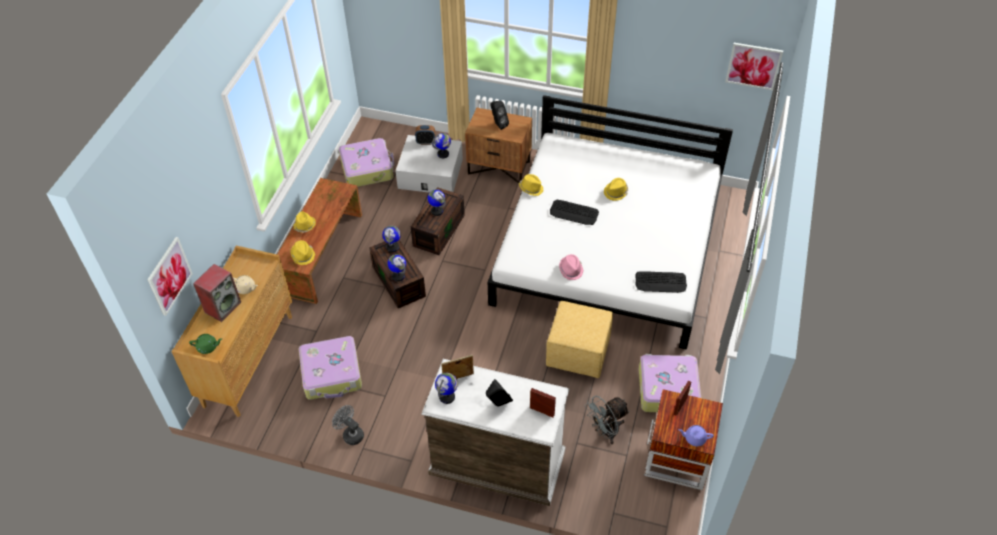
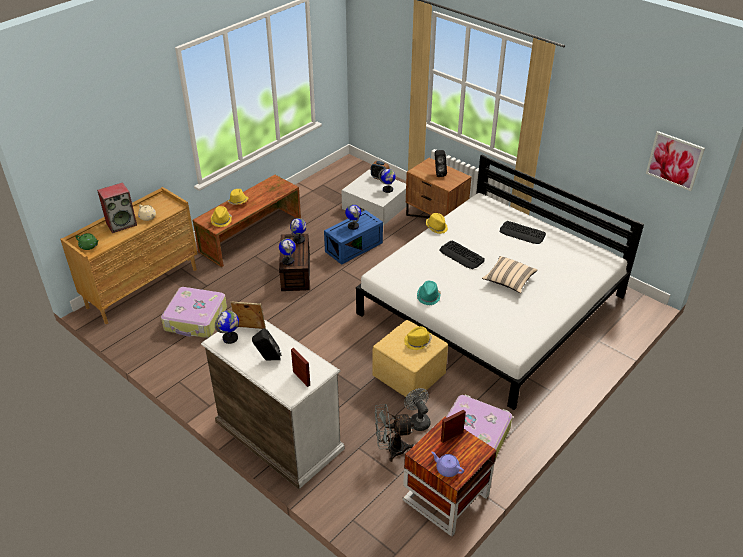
camera: 25 degrees right, 10 degrees down
(169, 276) = (74, 172): picture -> none
(350, 434) = (177, 367): grey fan -> grey fan (418, 420)
(367, 168) = (328, 189): suitcase -> none
(438, 229) = (354, 246): brown storage box -> blue storage box
(571, 270) = (428, 296): pink hat -> turquoise hat
(616, 192) = (511, 251): yellow hat -> yellow hat (418, 342)
(632, 225) = (508, 281): none -> beige pillow
(661, 282) = (505, 332): keyboard -> keyboard (522, 233)

